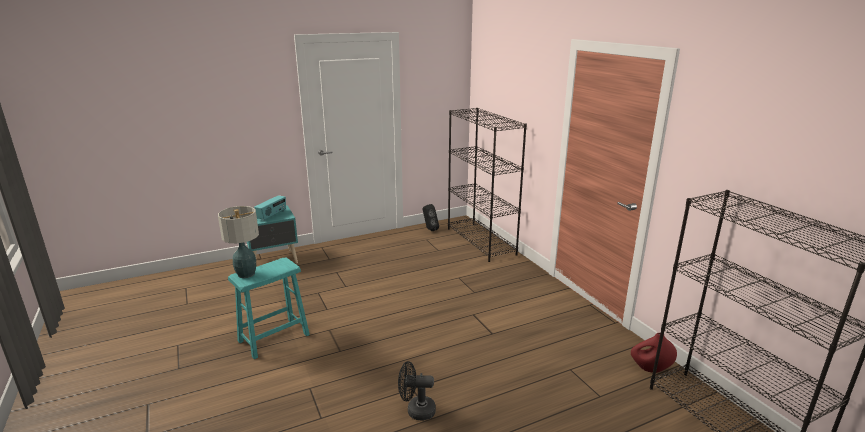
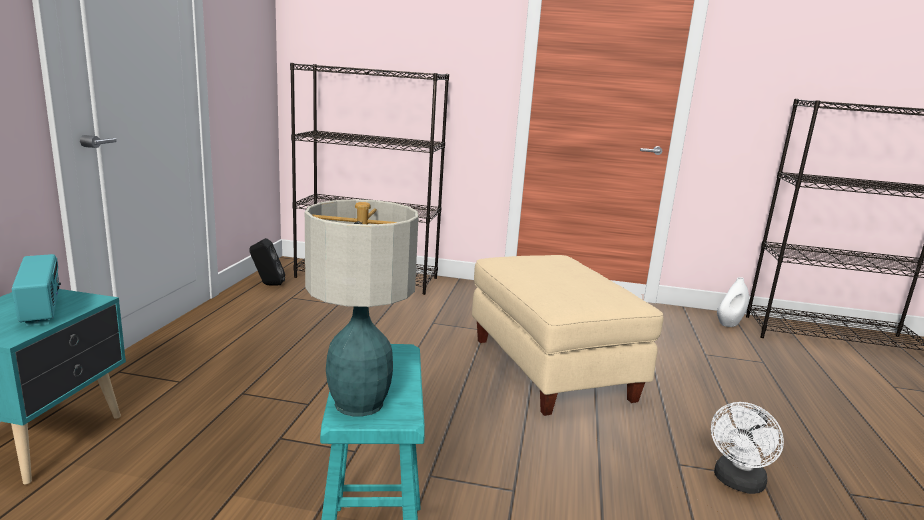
camera: 55 degrees left, 5 degrees down
(416, 410) = (737, 483): black fan -> white fan
(461, 325) = (552, 368): none -> beige ottoman
(650, 369) = (729, 324): red vase -> white vase

